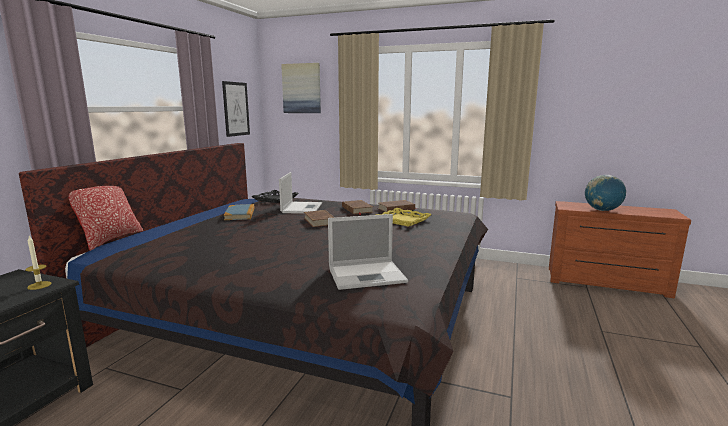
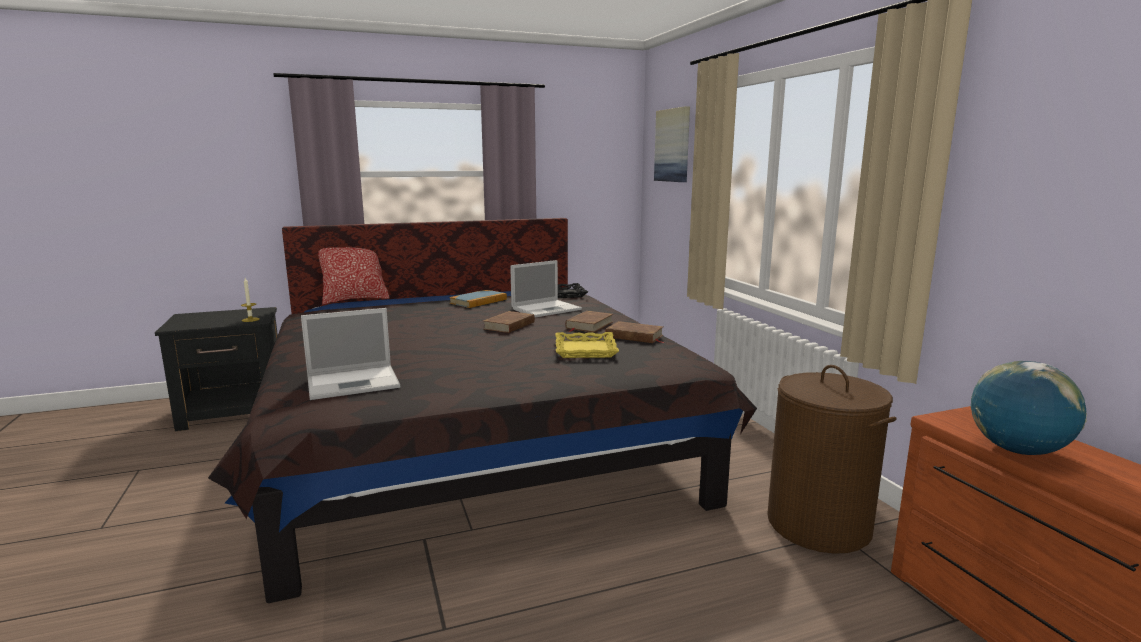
camera: 50 degrees right, 0 degrees up
(236, 109) = (587, 174): picture -> none
(368, 275) = (355, 382): laptop -> laptop turned 60 degrees counterclockwise
(507, 278) = (819, 525): none -> brown laundry basket

